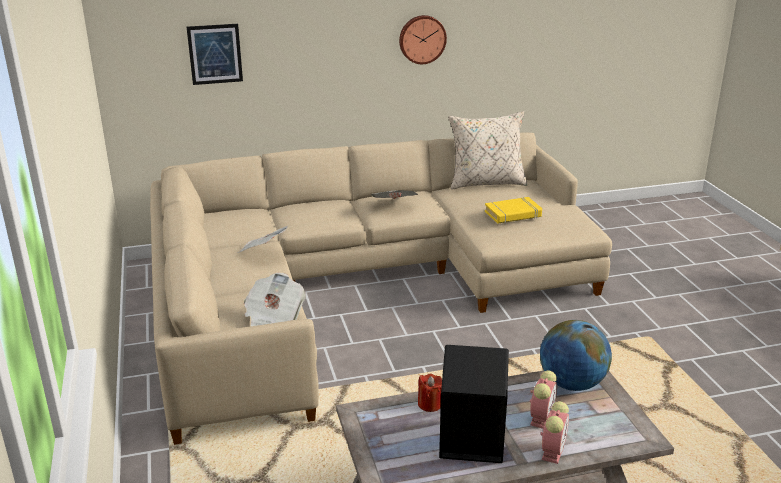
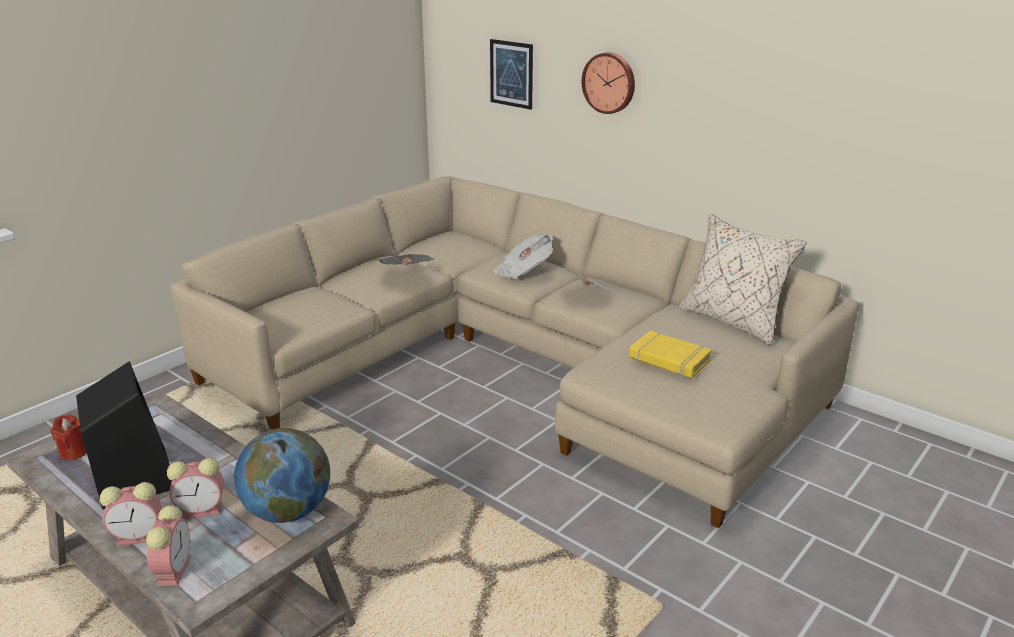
camera: 55 degrees right, 0 degrees up
(273, 320) = (292, 320): newspaper -> newspaper (523, 271)
(422, 39) = (722, 106): wall clock -> wall clock (609, 82)
(430, 404) = (189, 436): red candle -> red candle (74, 452)
(604, 442) = (174, 569): none -> alarm clock

